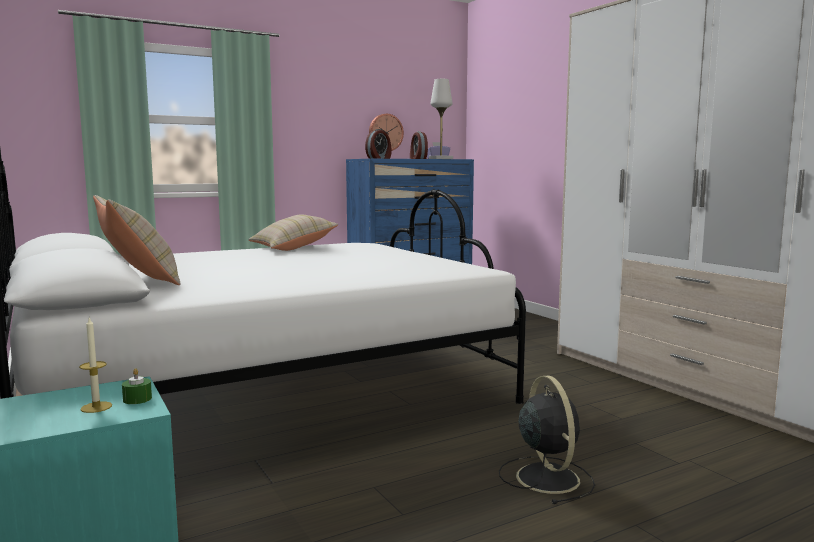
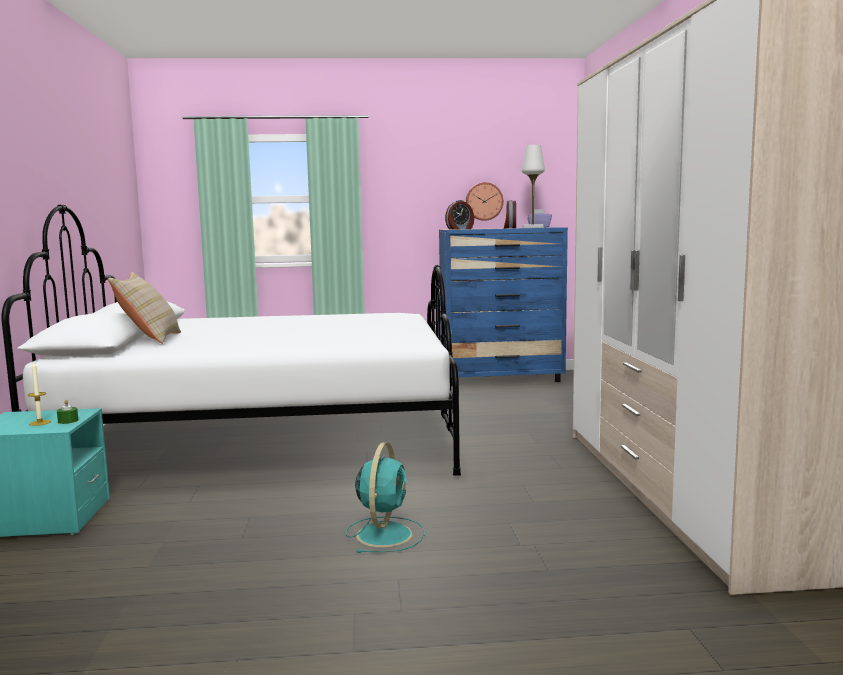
camera: 25 degrees right, 0 degrees up
(293, 248) = (332, 316): beige pillow -> none
(546, 477) = (385, 534): black fan -> turquoise fan

